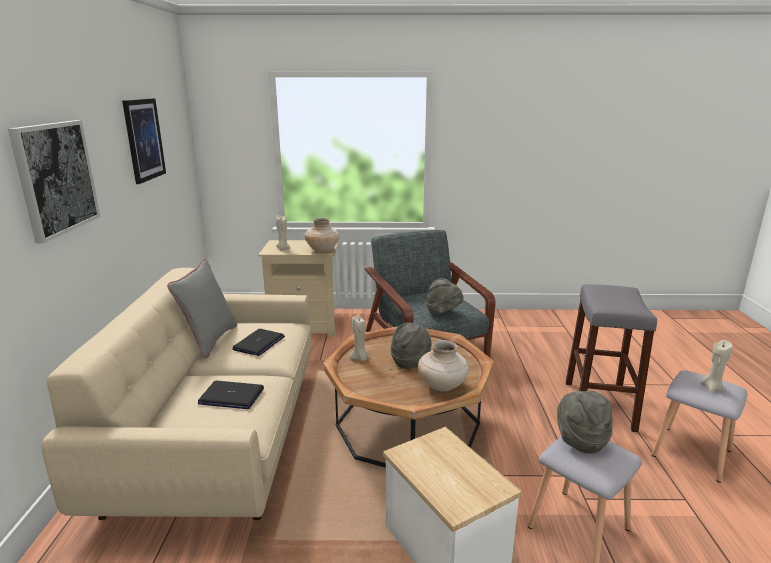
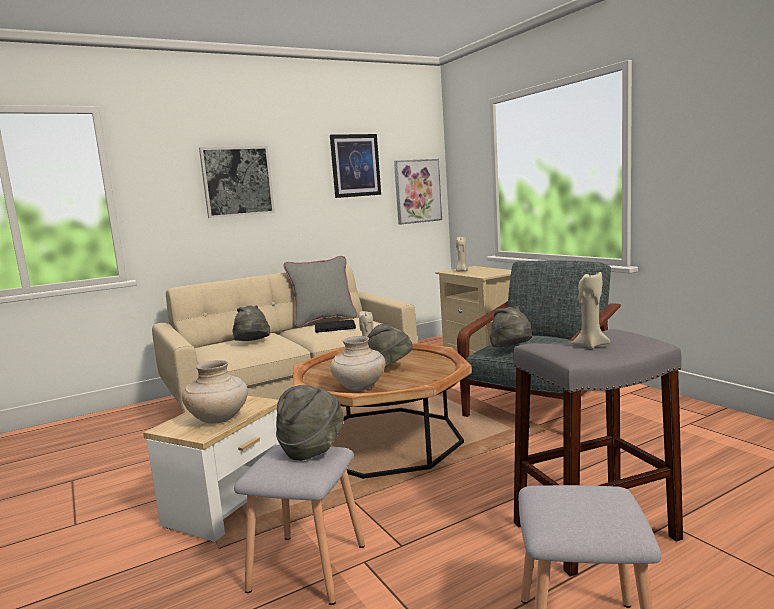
camera: 60 degrees right, 10 degrees down
(183, 164) = (417, 191): none -> picture
(231, 396) = (252, 343): laptop -> grey hat
(323, 250) = (486, 274): beige vase -> beige vase (219, 419)
(711, 387) = (579, 508): beige candle -> beige candle (590, 345)

